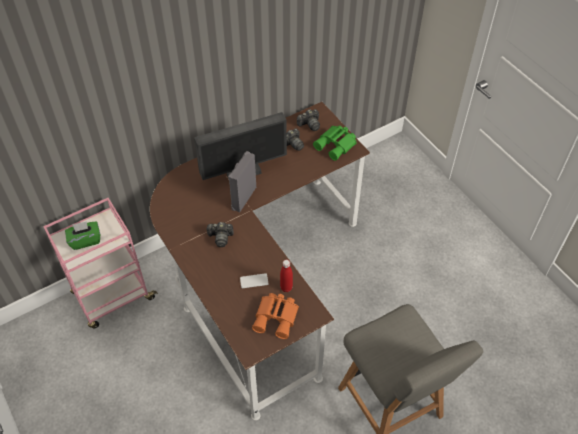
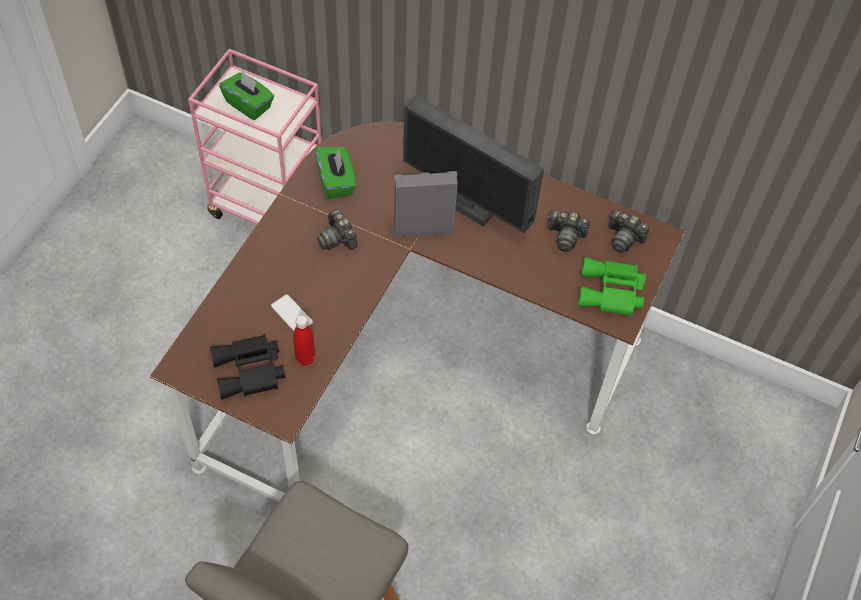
camera: 55 degrees right, 5 degrees up
(182, 220) = (336, 181): none -> green tissue box
(277, 317) = (250, 372): orange binoculars -> black binoculars

